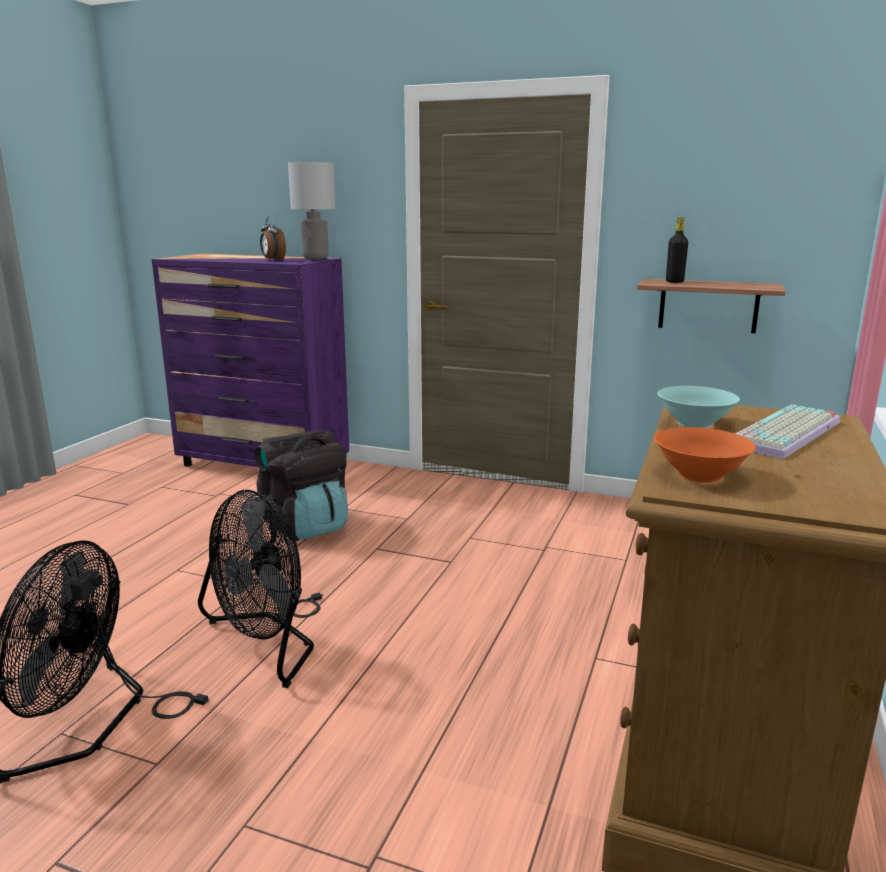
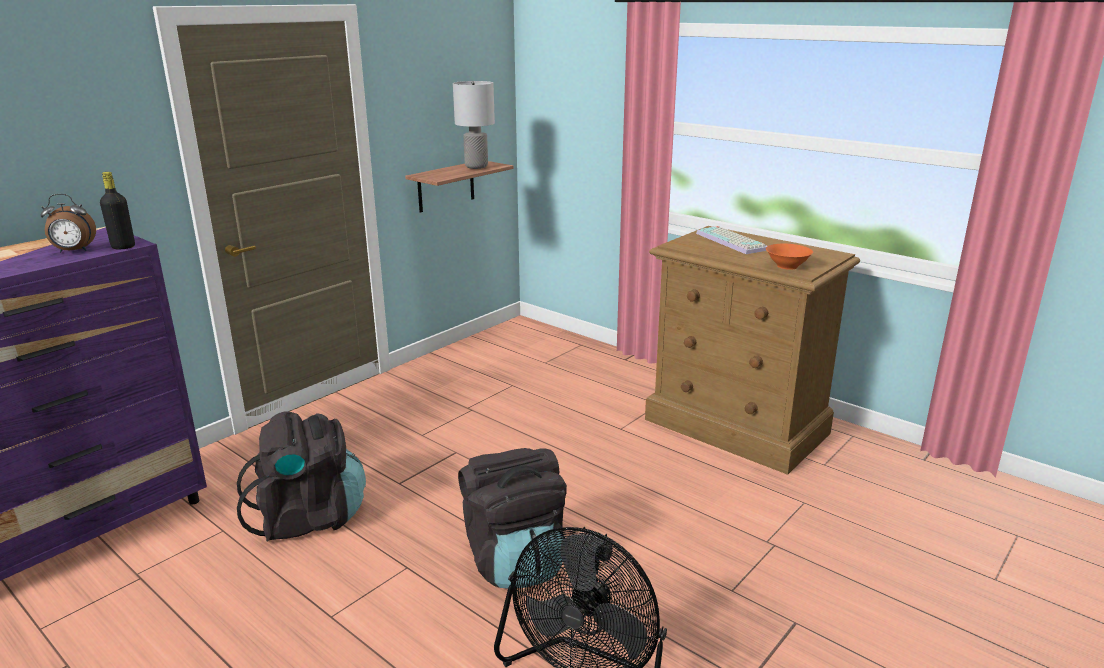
camera: 70 degrees left, 5 degrees up
(270, 638) = (515, 560): black fan -> black backpack
(315, 259) = (105, 235): grey table lamp -> grey table lamp (476, 168)
(674, 282) = (438, 173): black bottle -> black bottle (123, 247)
(695, 423) = (707, 251): turquoise bowl -> none

